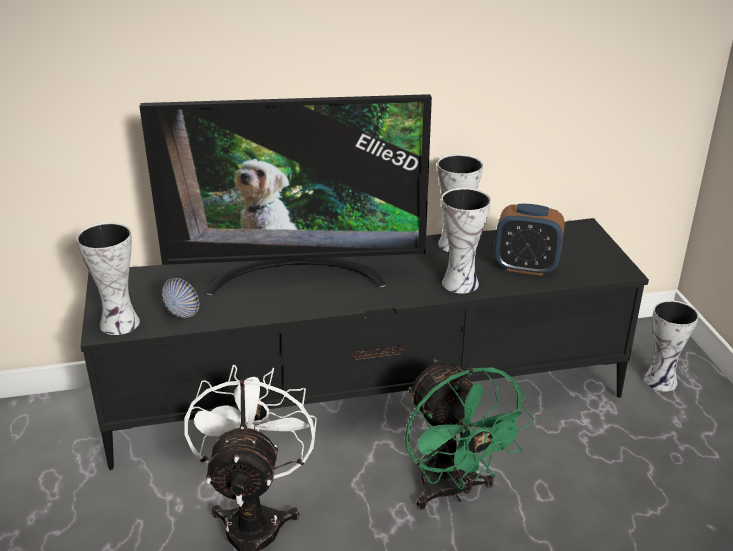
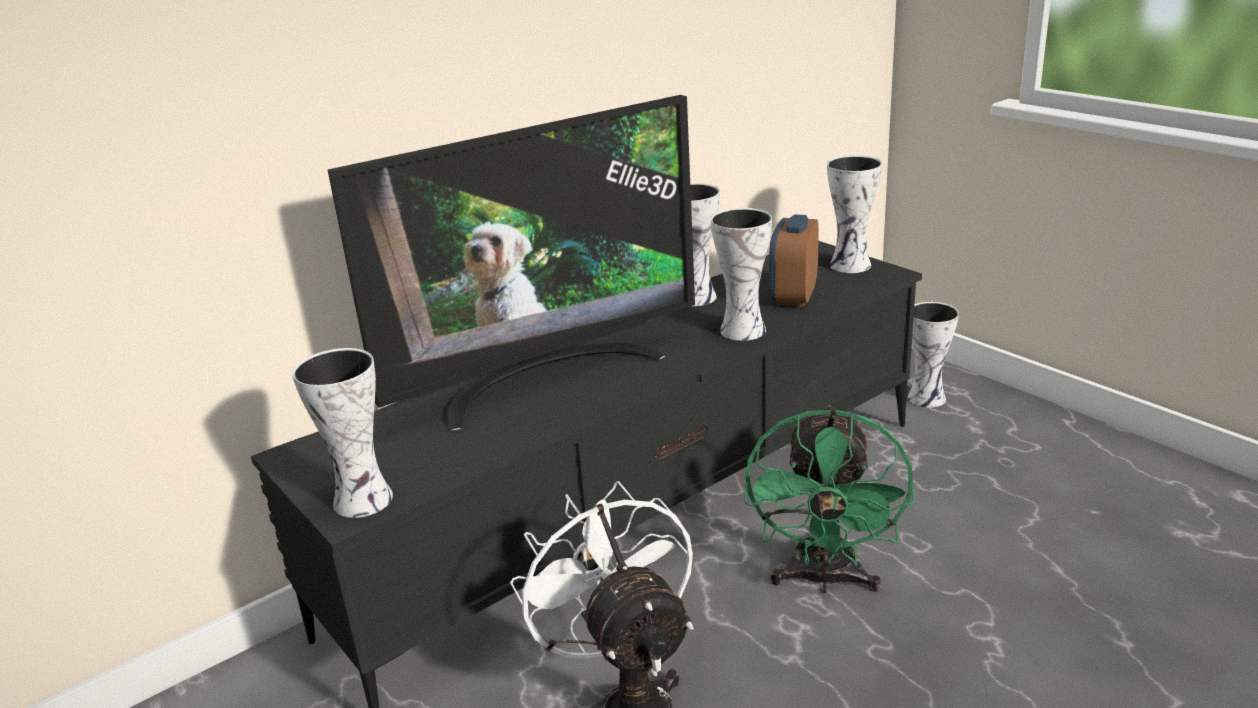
camera: 25 degrees left, 5 degrees down
(181, 312) = (438, 460): bowl -> none
(452, 491) = (825, 580): green fan -> green fan turned 60 degrees clockwise
(526, 267) = (793, 296): alarm clock -> alarm clock turned 120 degrees clockwise
(600, 254) = (852, 265): none -> vase

